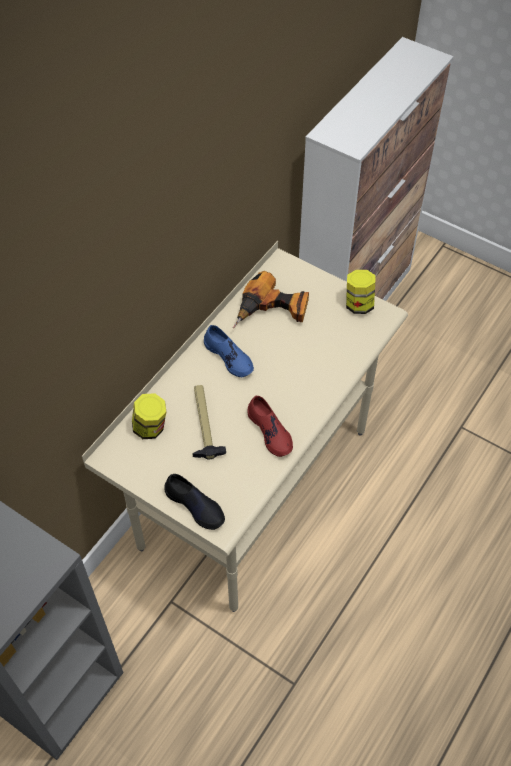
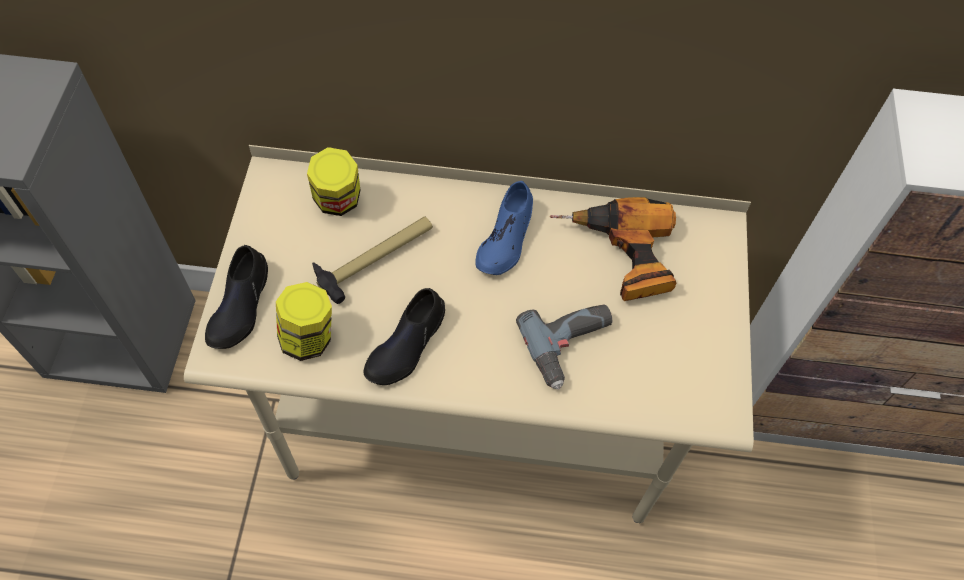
camera: 60 degrees right, 5 degrees up
(270, 431) = (406, 345): red shoe -> black shoe
(314, 358) = (571, 346): none -> power drill
(358, 304) = (716, 366): jar -> jar (308, 338)

